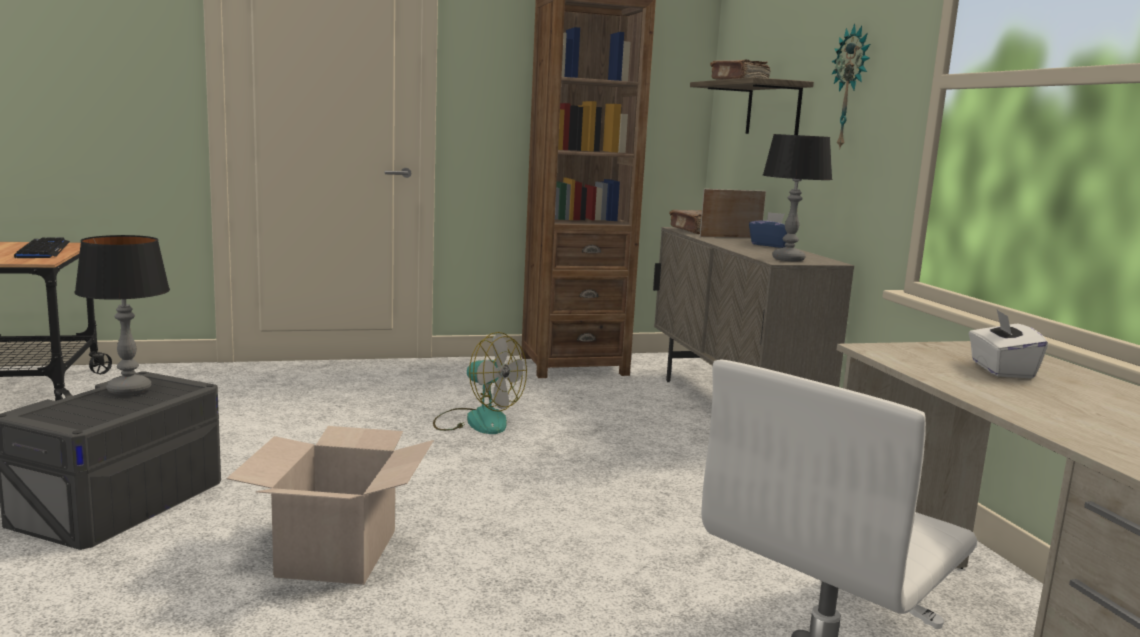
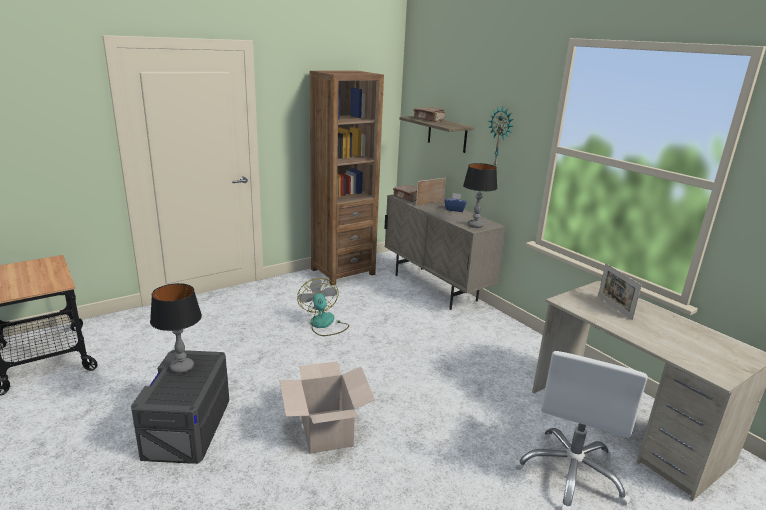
camera: 20 degrees left, 10 degrees up
(43, 250) = (45, 271): keyboard -> none
(477, 421) = (324, 324): fan -> fan turned 120 degrees counterclockwise
(1000, 370) = (614, 307): white tissue box -> picture frame

